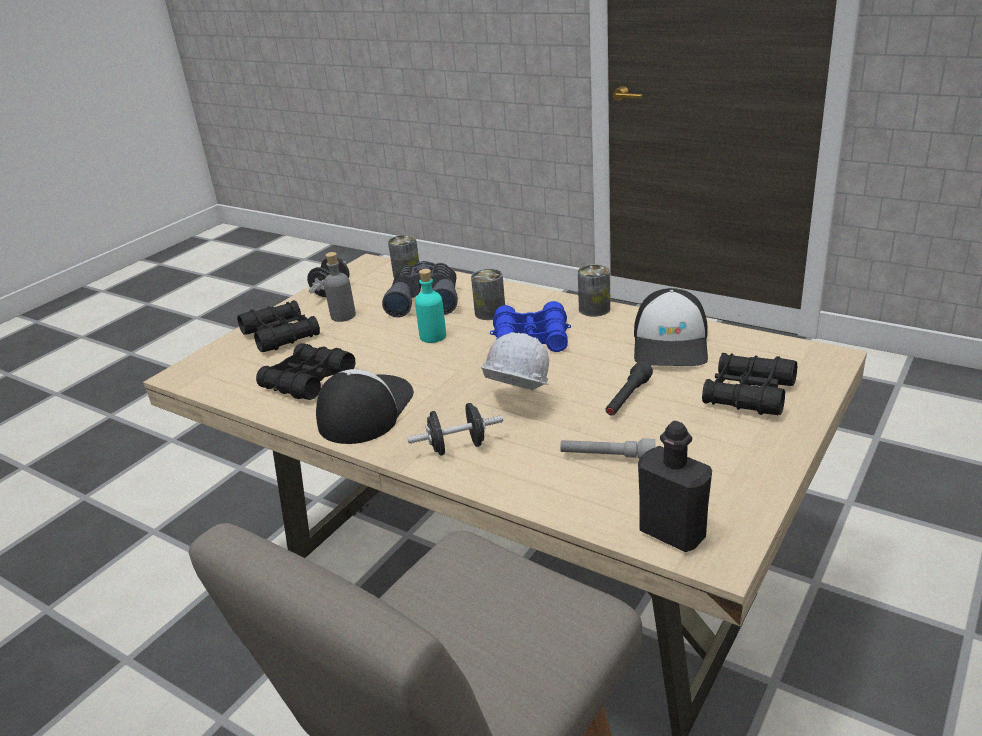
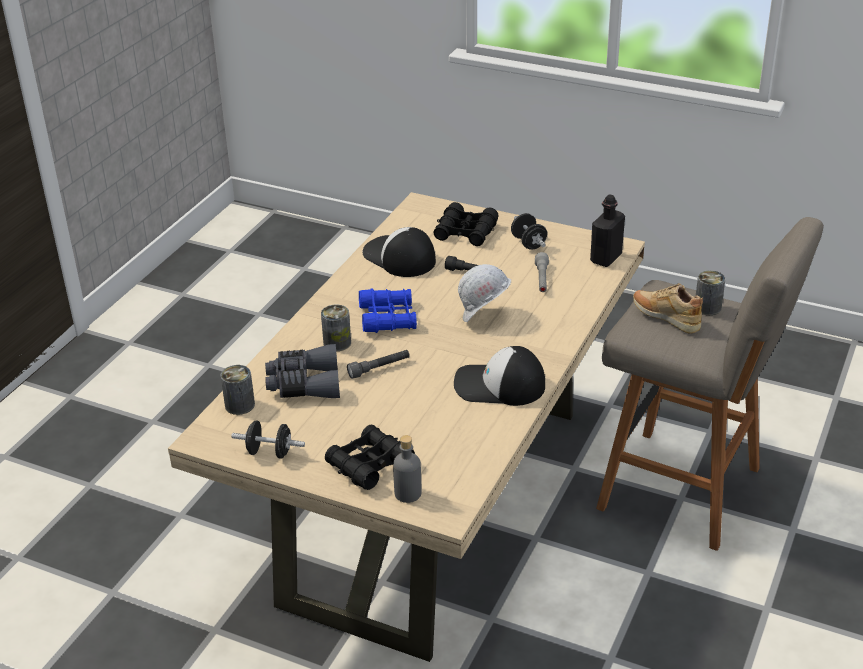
camera: 100 degrees left, 5 degrees up
(308, 381) = (456, 426): black binoculars -> none
(343, 316) = (332, 431): grey bottle -> grey bottle (408, 493)
(433, 336) = (379, 368): turquoise bottle -> grey flashlight
(457, 447) = (540, 336): black dumbbell -> black dumbbell (528, 243)
(480, 596) = (666, 318): none -> beige shoe
(594, 309) = (337, 291): can -> can (707, 307)
(671, 344) = (399, 257): cap -> cap turned 135 degrees counterclockwise

